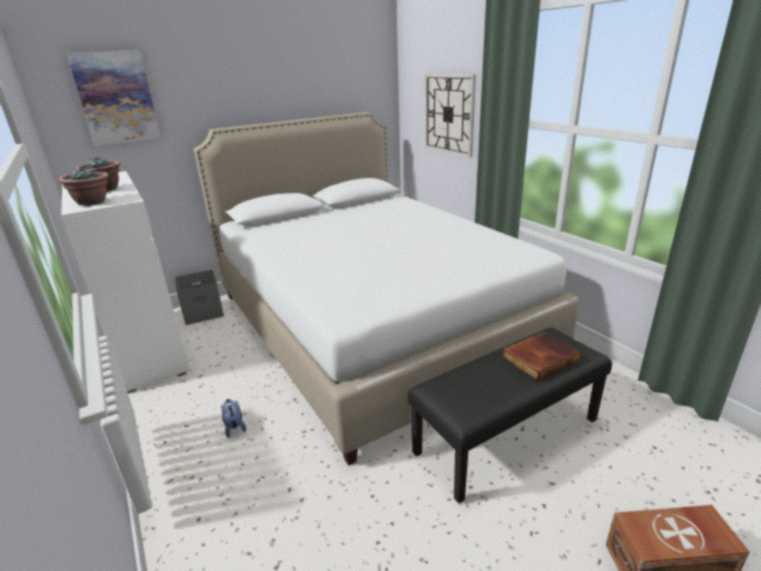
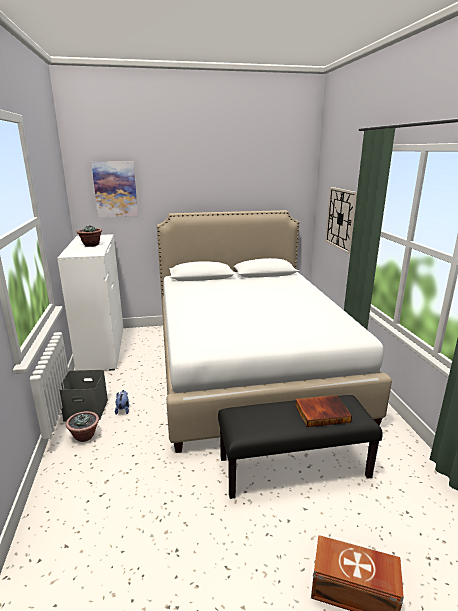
camera: 20 degrees right, 5 degrees down
(92, 202) = (77, 252): potted plant -> potted plant (85, 436)
(202, 313) = (144, 334): grey storage box -> grey storage box (85, 410)

